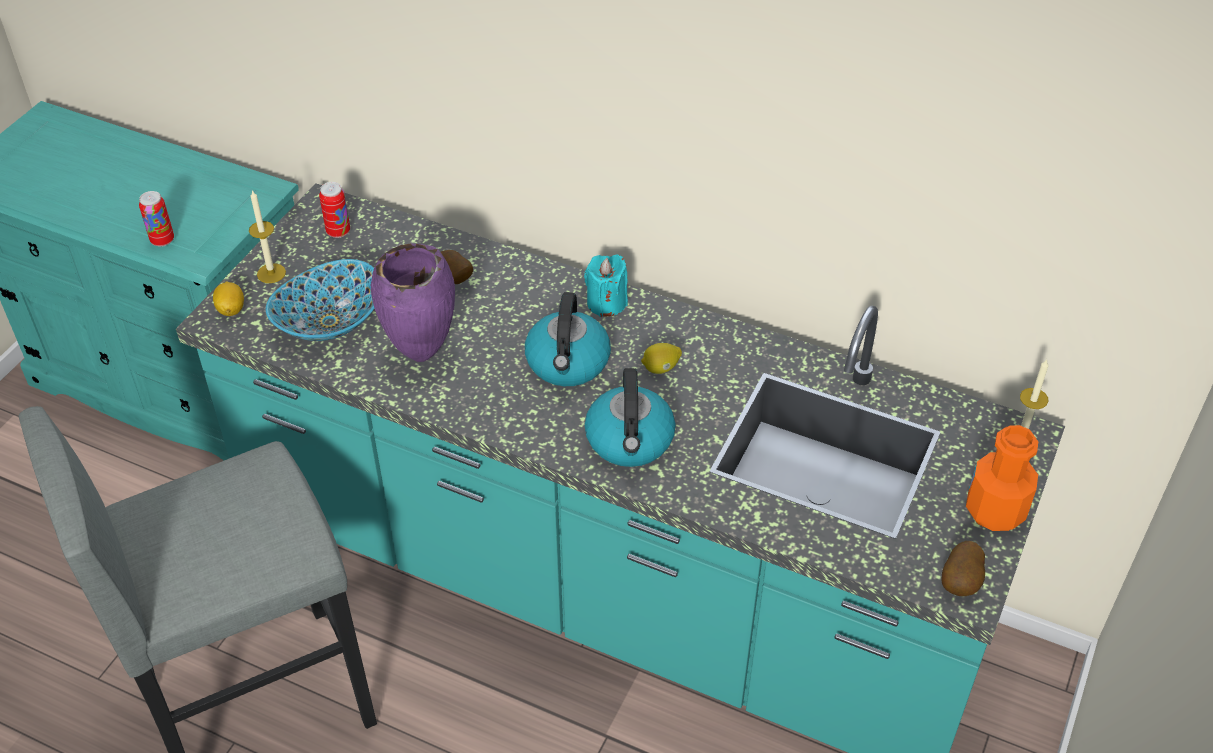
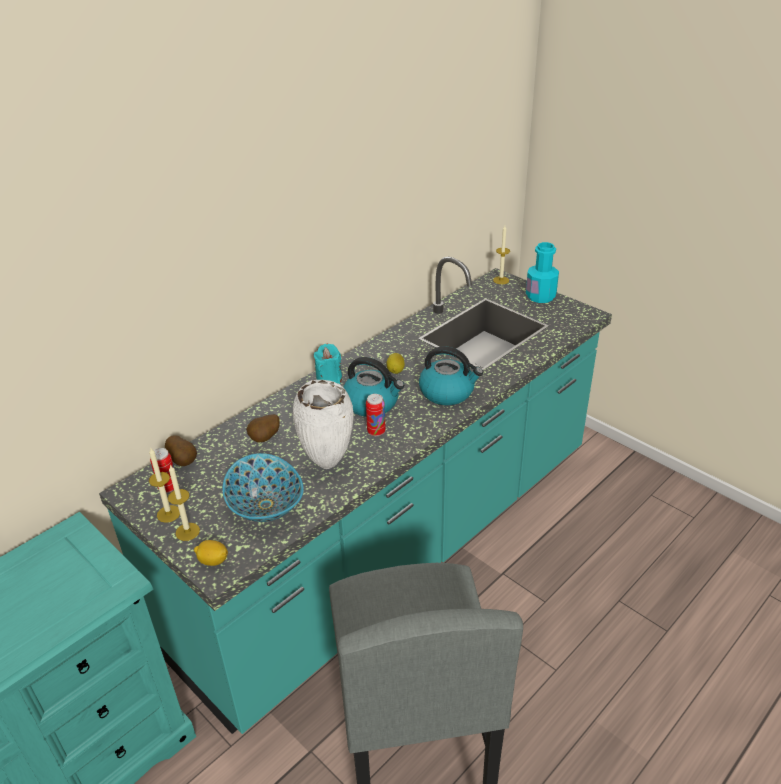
camera: 70 degrees left, 10 degrees down
(162, 240) = (79, 607): can -> can (376, 432)
(295, 248) = (168, 514): none -> candle
(422, 356) = (329, 464): purple vase -> white vase
(961, 583) = (581, 315): potato -> potato (184, 461)
(995, 510) = (540, 296): orange bottle -> turquoise bottle

